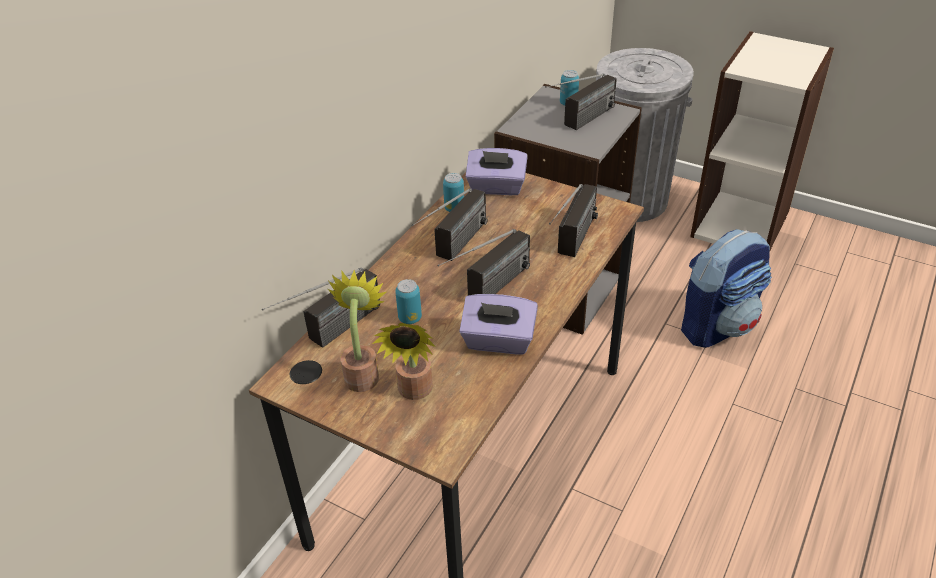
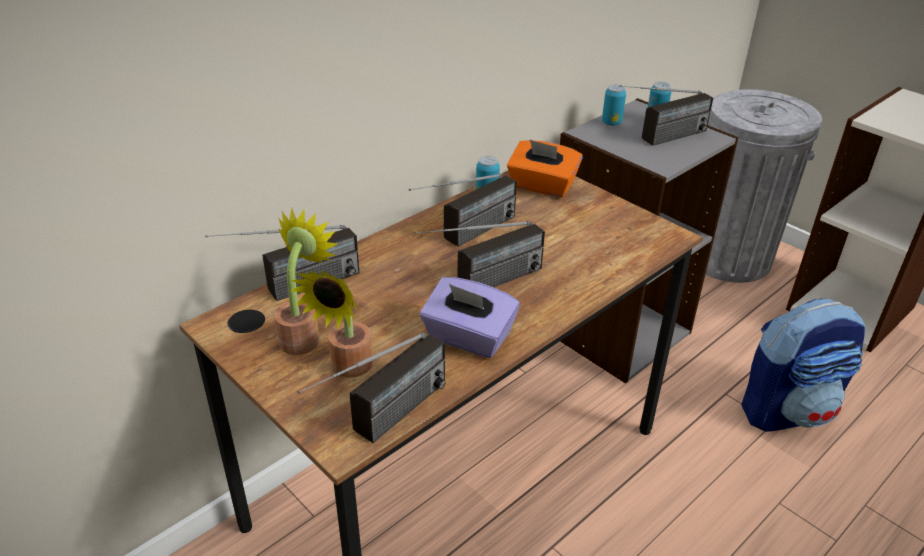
camera: 15 degrees right, 5 degrees down
(410, 318) = (383, 293): can -> can (611, 123)
(496, 187) = (542, 186): purple tissue box -> orange tissue box
(573, 246) = (601, 259): radio -> radio (382, 424)

